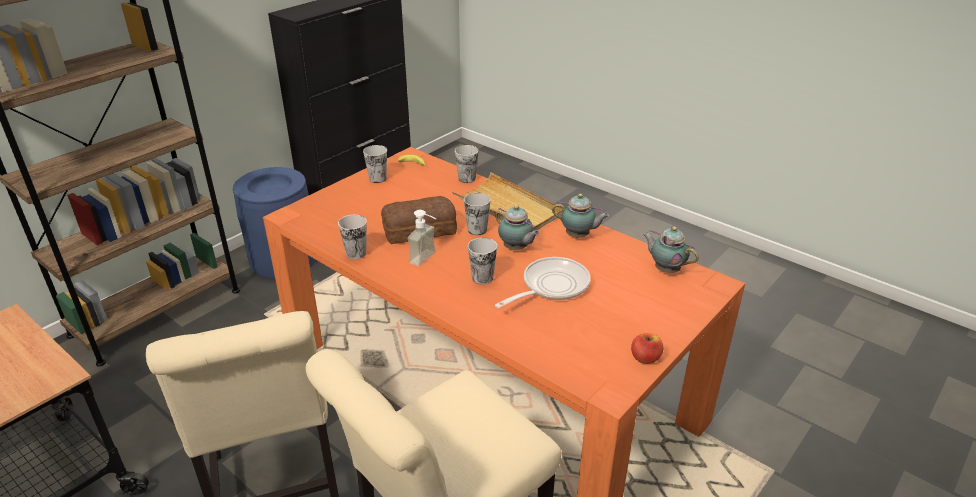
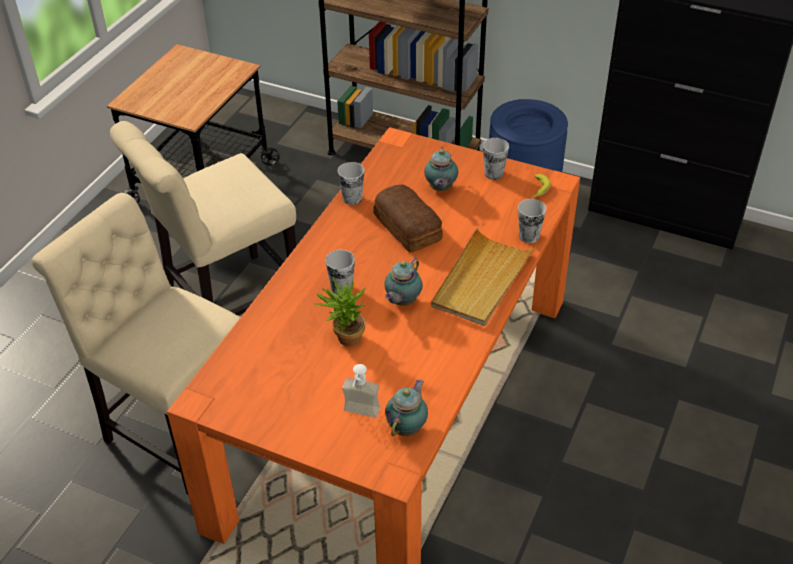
camera: 75 degrees right, 10 degrees up
(427, 260) = (359, 245): soap dispenser -> soap dispenser (359, 415)
(477, 230) = (426, 267): cup -> none
(551, 286) = (344, 339): frying pan -> potted plant
(579, 236) = (447, 346): teapot -> teapot (440, 189)
(645, 358) = (250, 422): apple -> none

